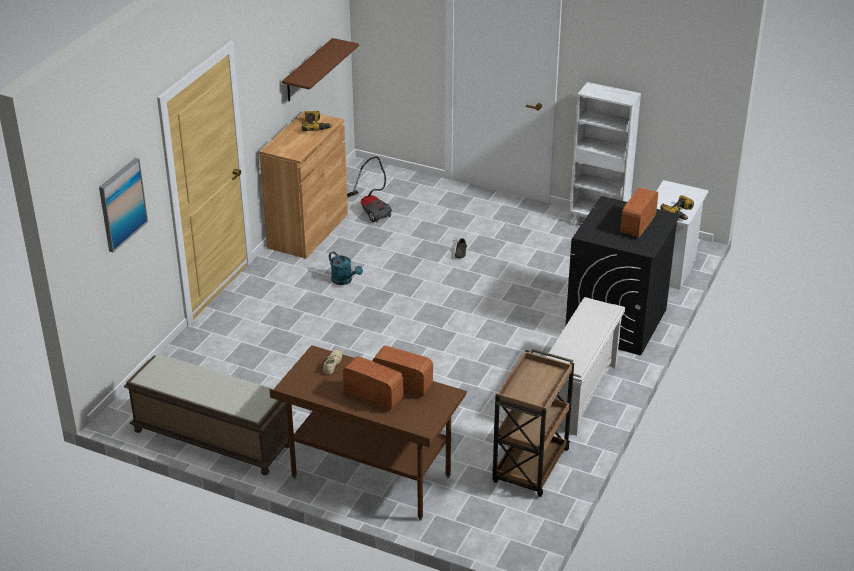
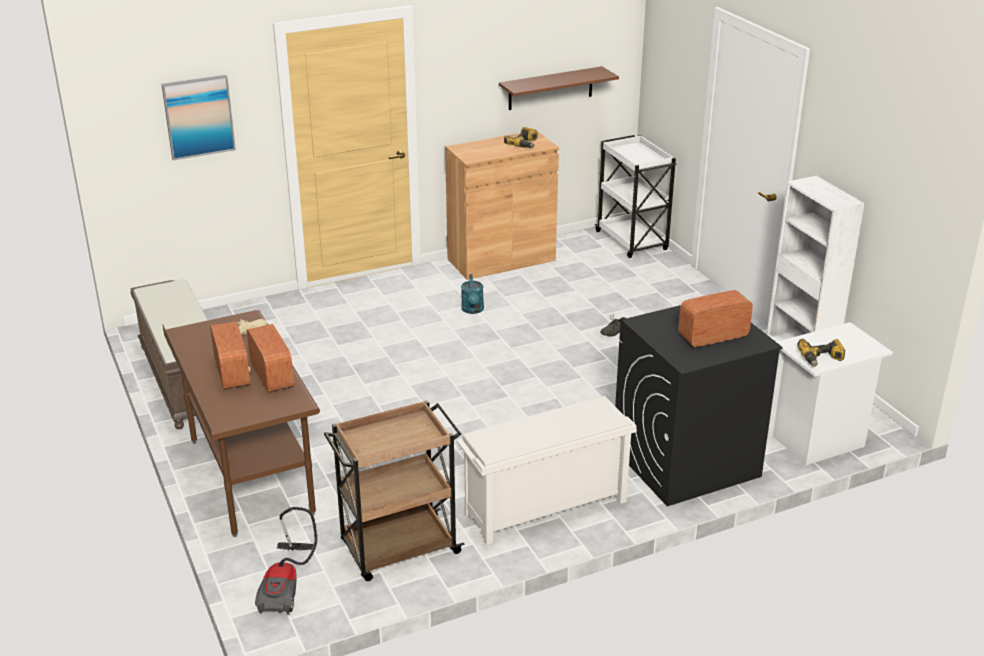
camera: 40 degrees right, 5 degrees down
(371, 209) = (582, 264): vacuum cleaner -> vacuum cleaner (287, 586)
(380, 175) = (632, 241): none -> white cart

